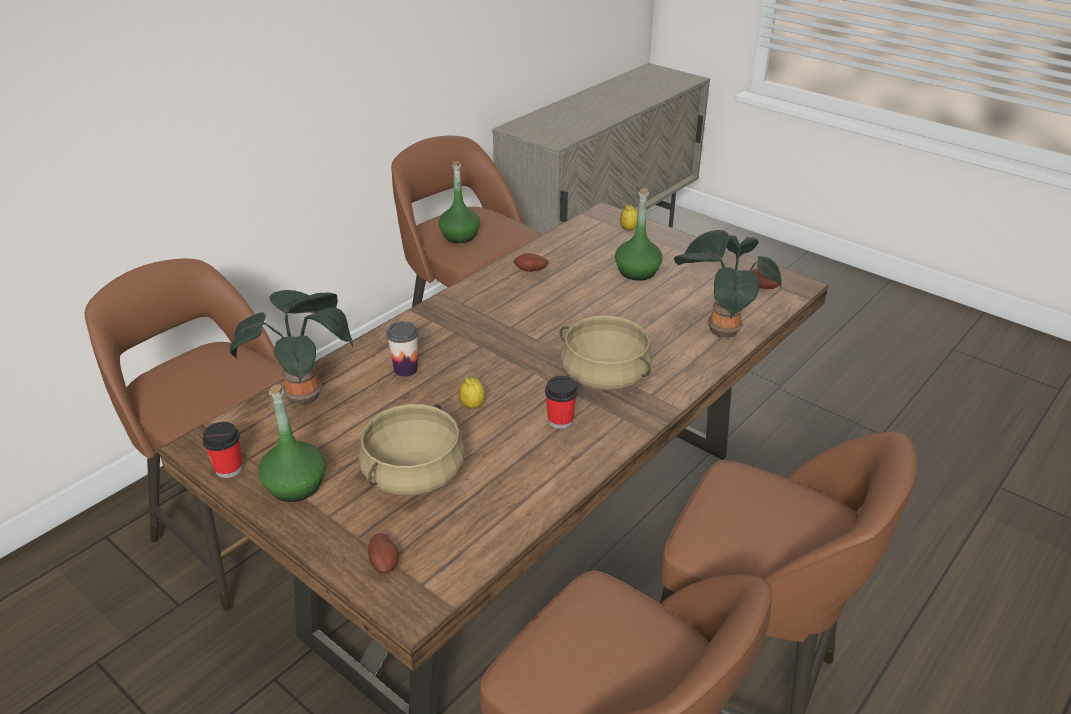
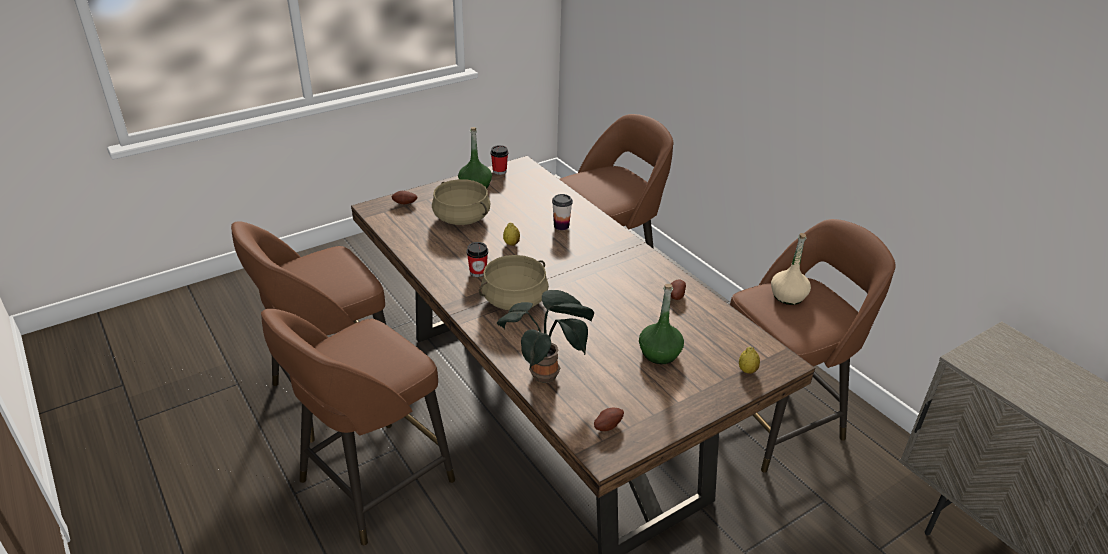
camera: 105 degrees right, 0 degrees up
(306, 394) = (551, 193): potted plant -> none
(460, 236) = (788, 296): green bottle -> beige bottle

